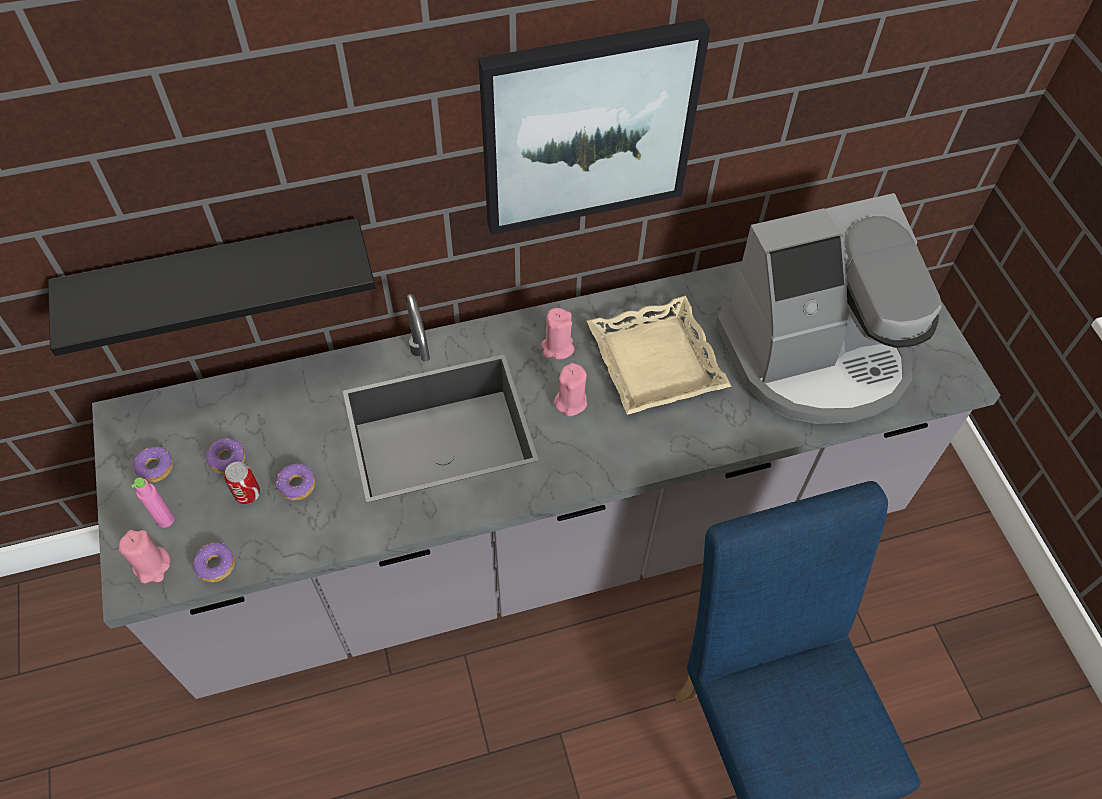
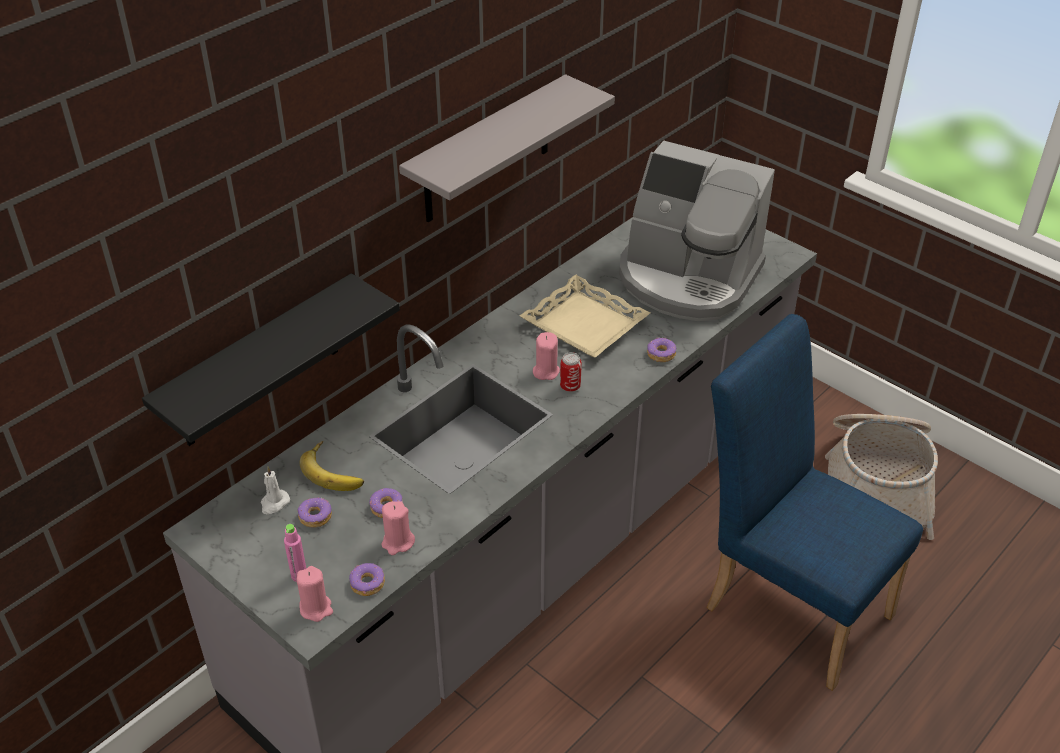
camera: 30 degrees left, 15 degrees down
(155, 467) = (259, 548): donut -> donut (660, 354)
(204, 423) = (274, 503): none -> white candle
(247, 494) = (352, 530): can -> can (570, 386)
(283, 415) = (335, 471): none -> banana
(557, 347) = (508, 344): pink candle -> pink candle (397, 542)
(587, 128) = (487, 151): picture -> grey shelf
(815, 357) = (687, 278): coffee machine -> coffee machine turned 75 degrees clockwise
(959, 656) = (876, 483): none -> basket

